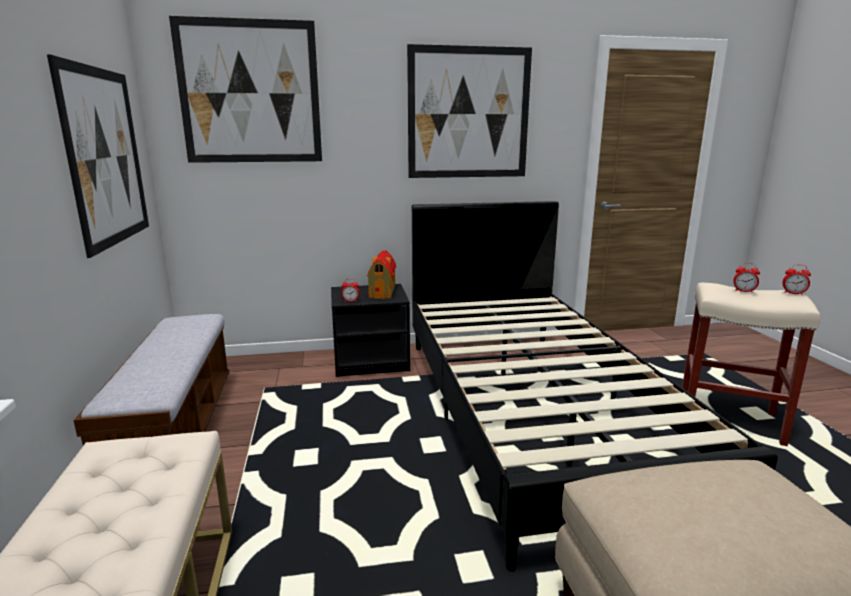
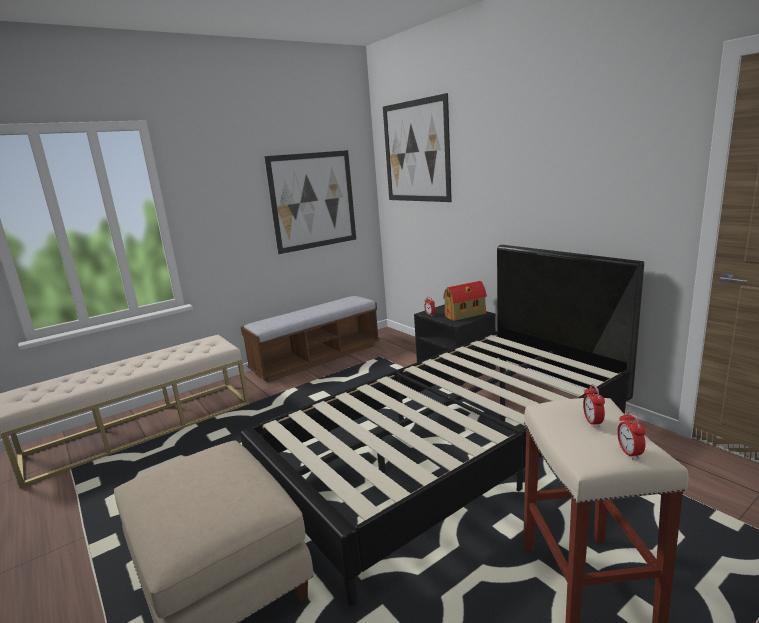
camera: 65 degrees right, 0 degrees up
(468, 113) = (557, 159): picture -> none

